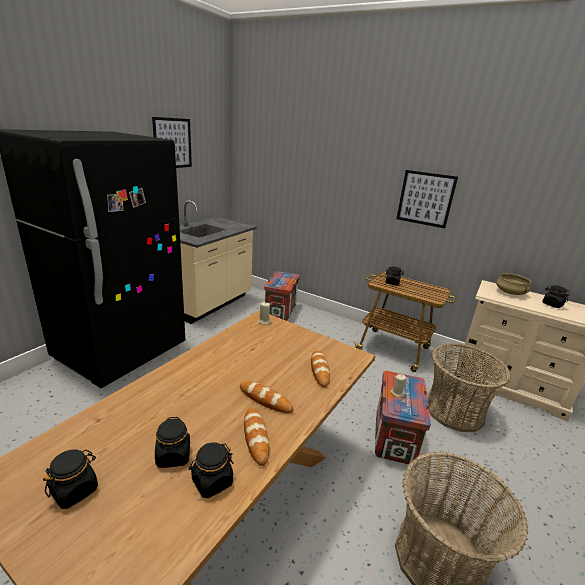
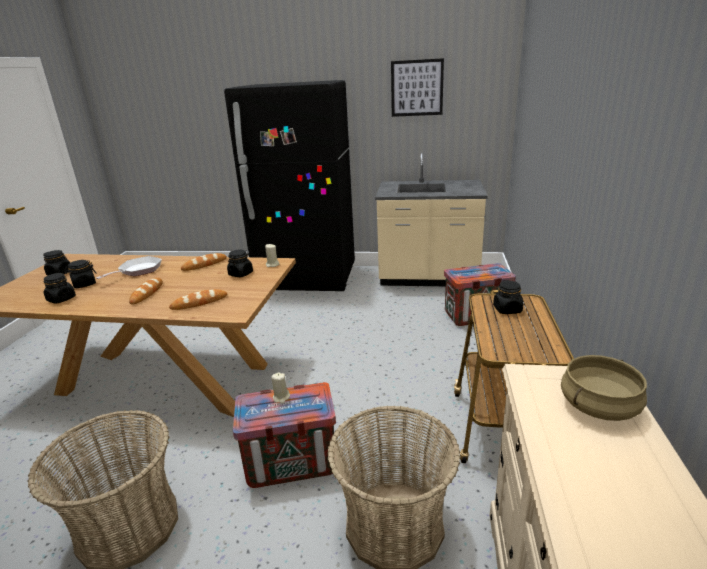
camera: 70 degrees right, 0 degrees up
(177, 401) = (138, 271): none -> frying pan
(256, 437) = (102, 300): bread -> bread (204, 264)
(425, 199) = (600, 168): picture -> none
(552, 304) = (616, 476): black jar -> black jar (241, 274)

